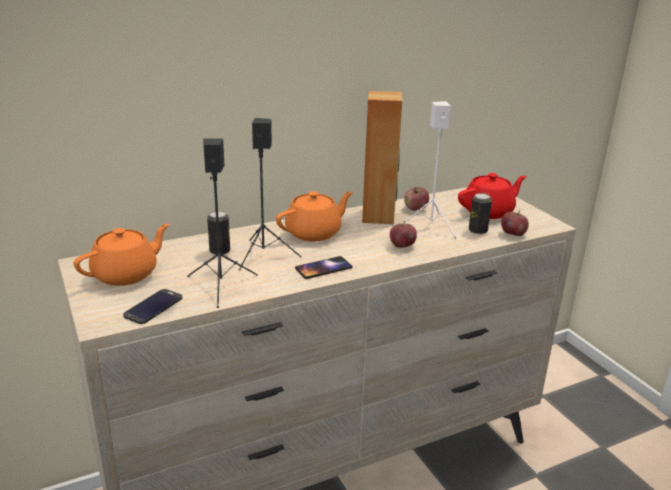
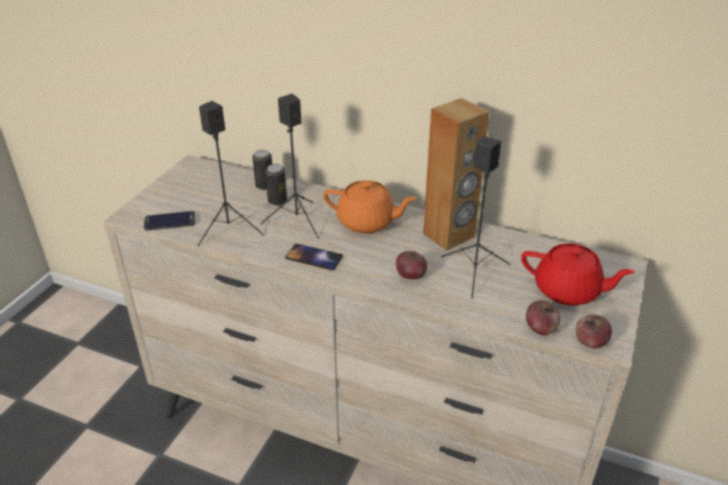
camera: 50 degrees right, 10 degrees up
(126, 274) = (198, 187): orange teapot -> none
(415, 209) = (499, 246): apple -> apple (590, 342)
(430, 226) = (475, 272): white speaker -> black speaker
(478, 231) = (511, 303): can -> can (264, 185)

